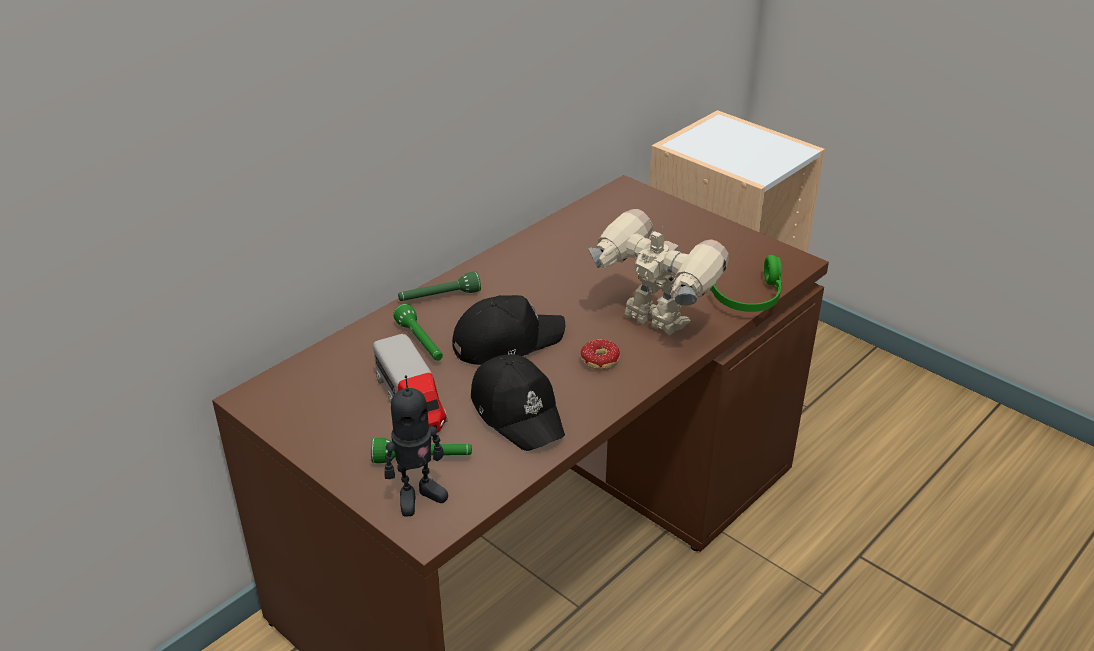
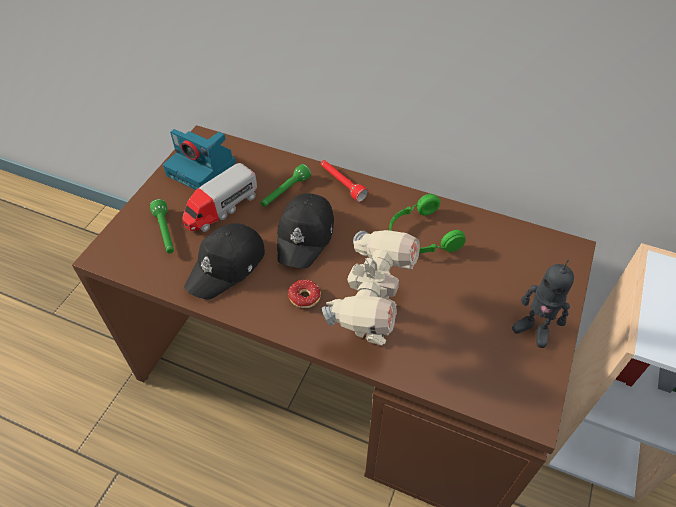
camera: 70 degrees right, 15 degrees up
(319, 406) = (203, 169): none -> camera
(418, 496) = (130, 242): toy robot -> toy robot (533, 329)
(439, 297) = (342, 184): green flashlight -> red flashlight
(506, 341) = (306, 235): black cap -> black cap turned 60 degrees clockwise
(743, 297) = (445, 381): green headphones -> green headphones (420, 236)

